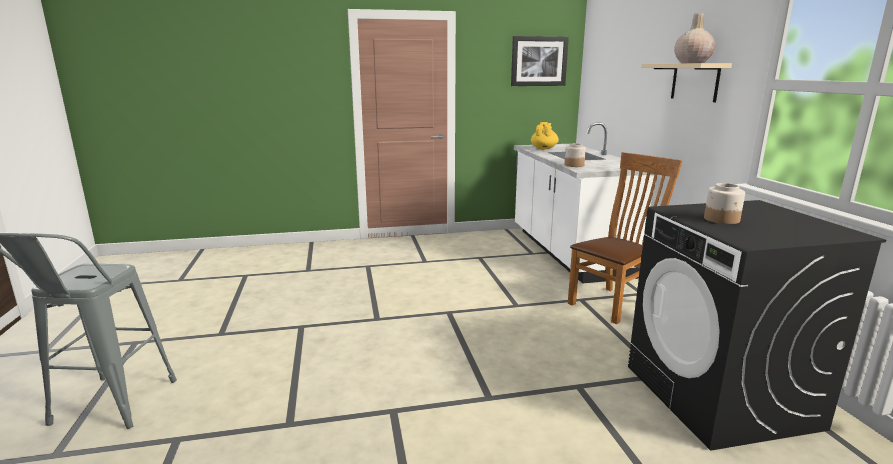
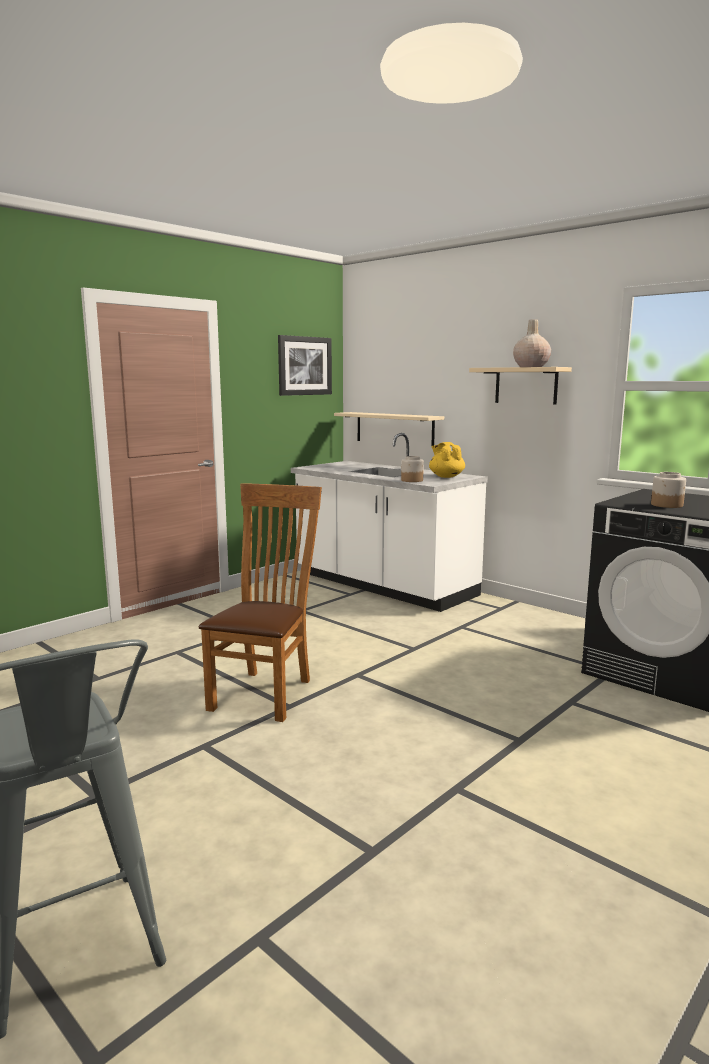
camera: 35 degrees left, 5 degrees down
(544, 148) = (333, 468): yellow teapot -> yellow teapot (446, 476)
(605, 118) = (394, 429): none -> beige shelf
(613, 303) = (491, 622): brown chair -> brown chair (266, 692)

